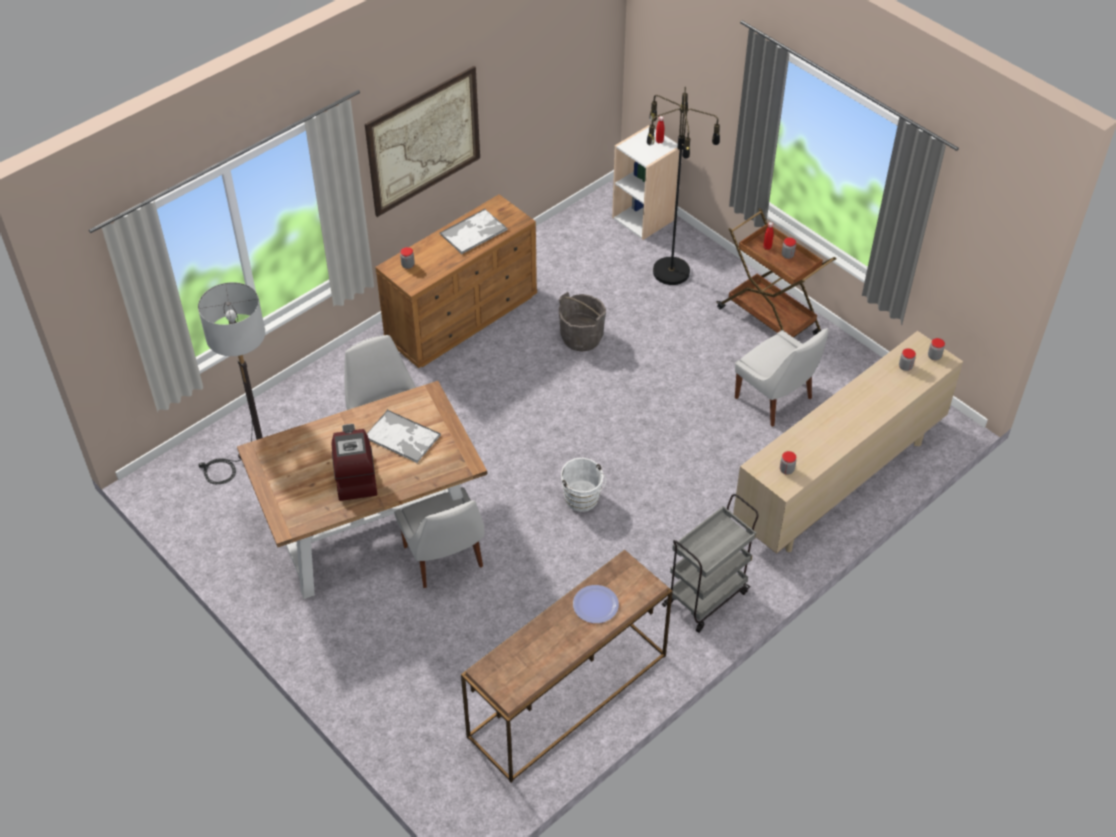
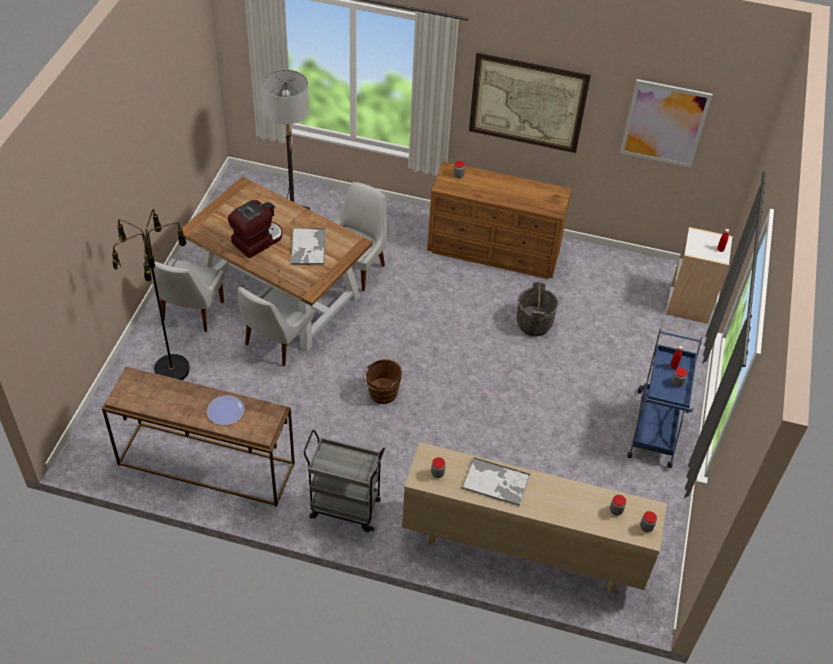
camera: 55 degrees right, 0 degrees up
(474, 232) = (521, 192): tray -> tray (496, 482)
(545, 66) = (664, 123): none -> picture
(582, 501) = (381, 394): white bucket -> brown bucket
(670, 272) = (648, 345): floor lamp -> floor lamp (171, 369)
(768, 322) = (653, 429): brown cart -> blue cart
(775, 399) = (575, 469): white chair -> white chair (191, 313)

